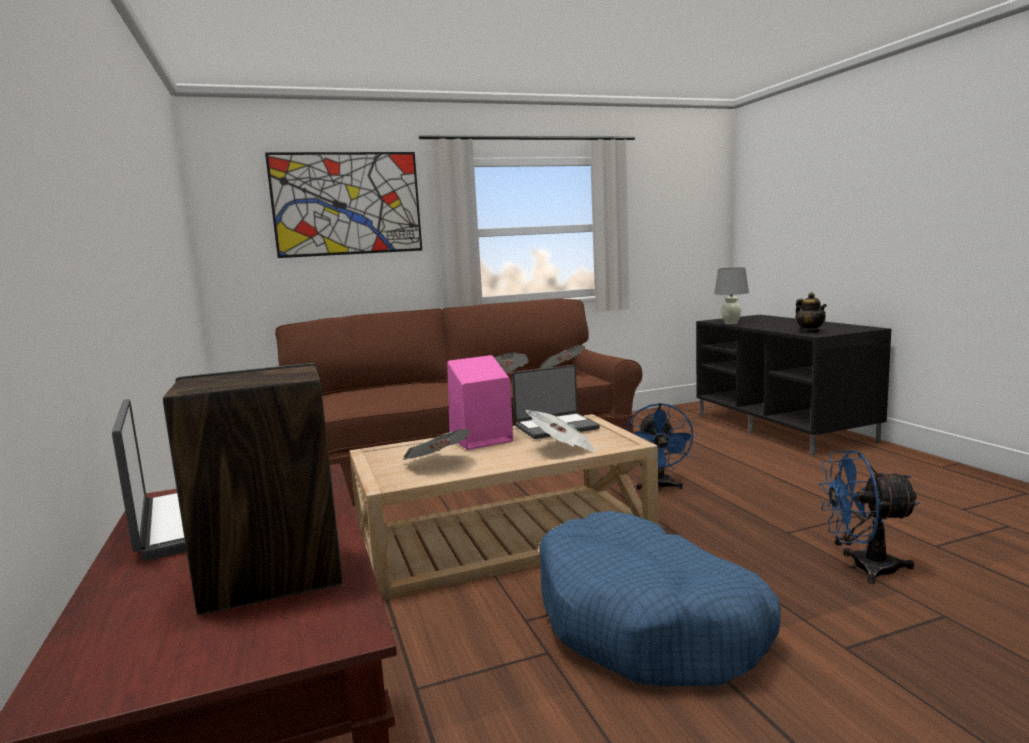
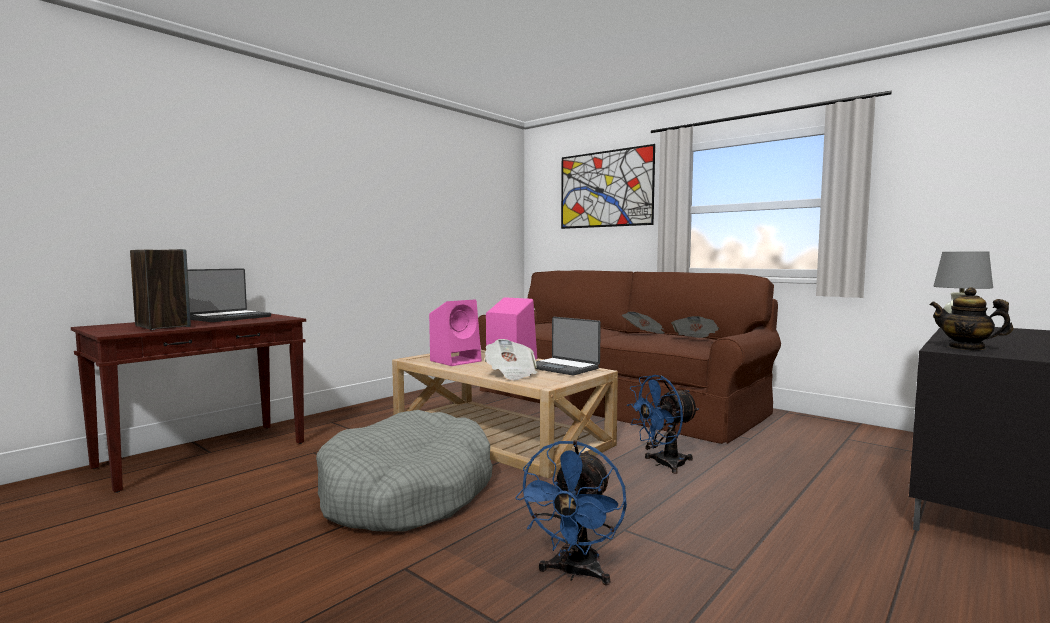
camera: 60 degrees right, 5 degrees down
(437, 463) = (456, 361): newspaper -> pink speaker
(648, 622) = (407, 493): blue dog bed -> grey dog bed
(810, 332) = (966, 348): teapot -> teapot turned 90 degrees clockwise
(863, 568) = (574, 573): blue fan -> blue fan turned 135 degrees counterclockwise

